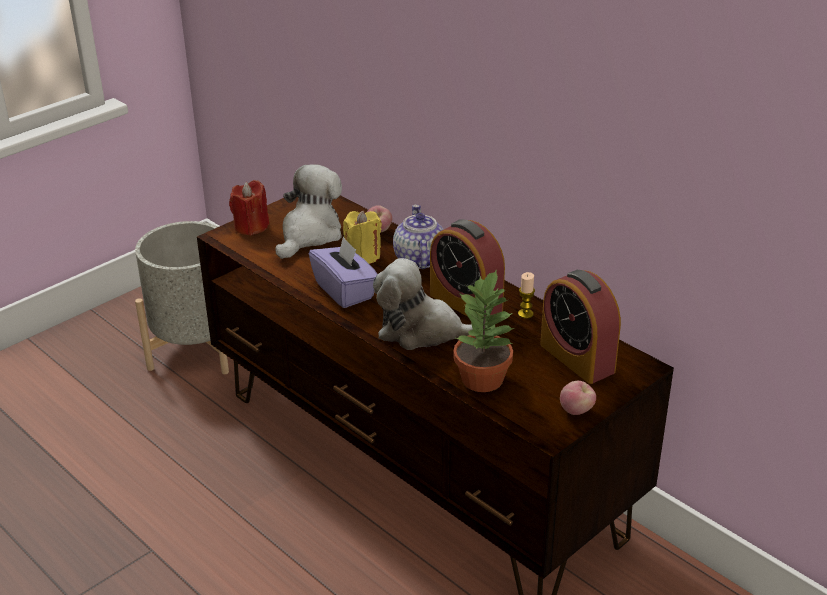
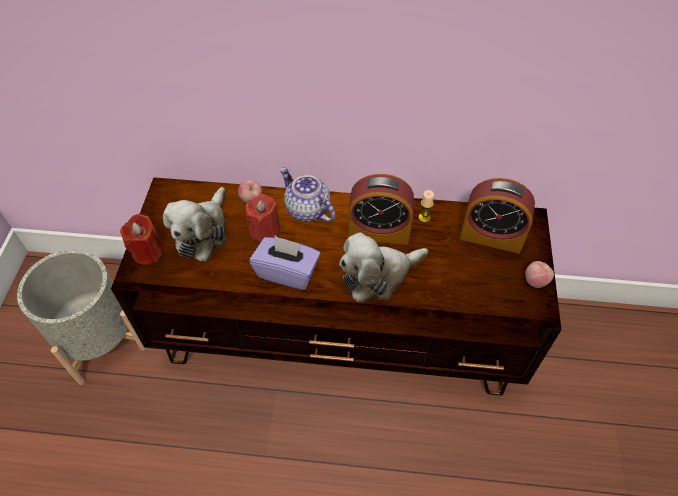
camera: 40 degrees left, 20 degrees up
(310, 234) = (203, 232): plush toy -> plush toy turned 150 degrees counterclockwise
(363, 256) = (265, 230): yellow candle -> red candle
(483, 379) = (458, 292): potted plant -> none

